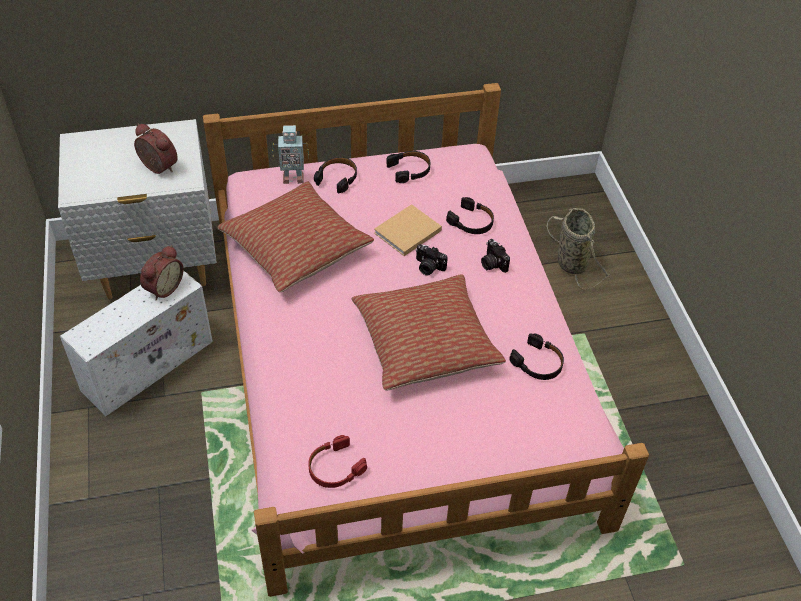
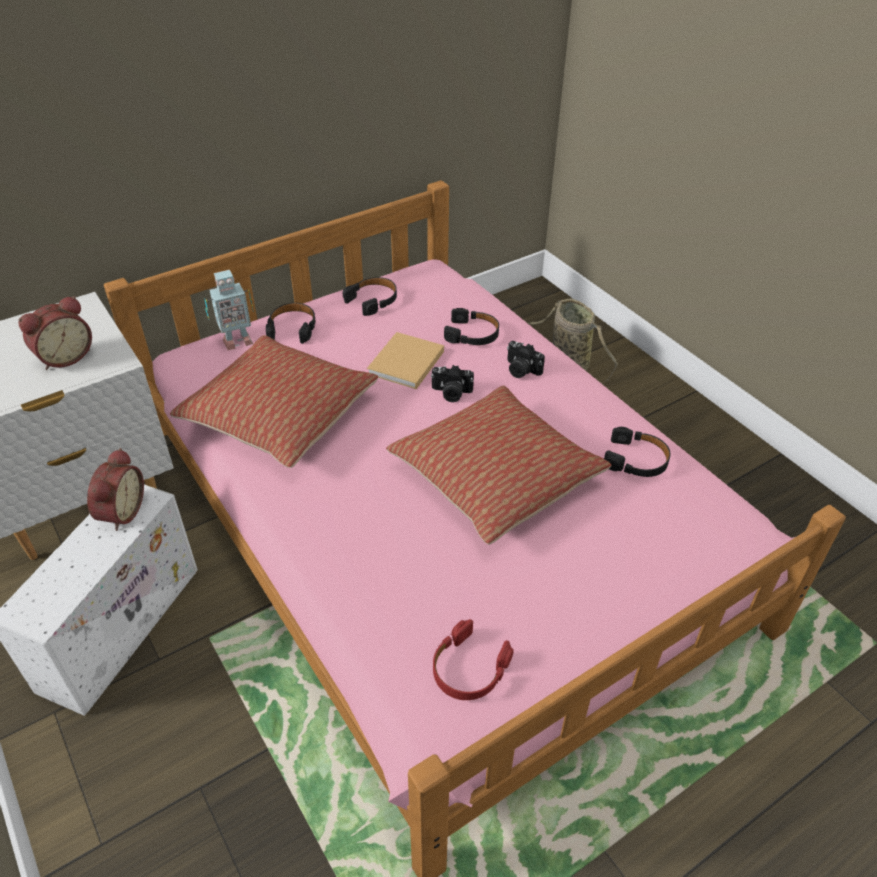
camera: 20 degrees left, 5 degrees down
(157, 168) = (65, 356): alarm clock -> alarm clock turned 120 degrees clockwise

